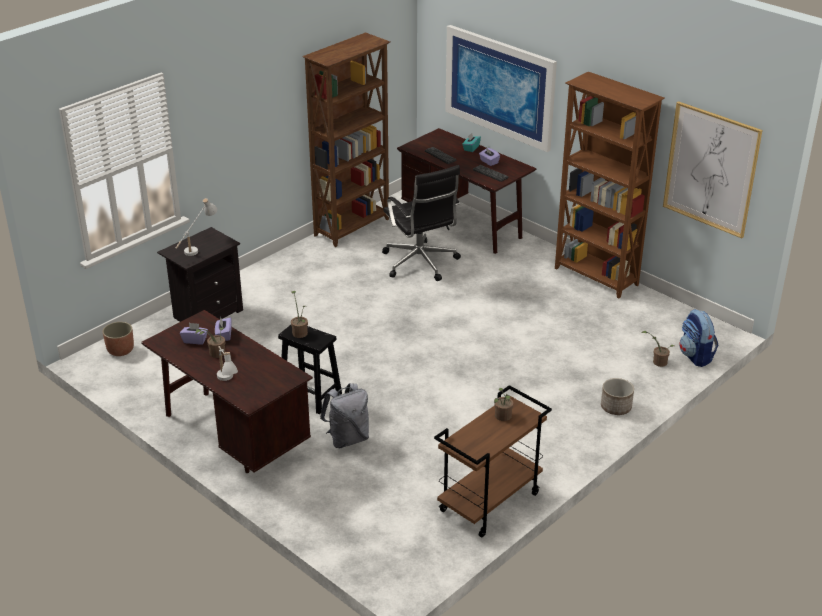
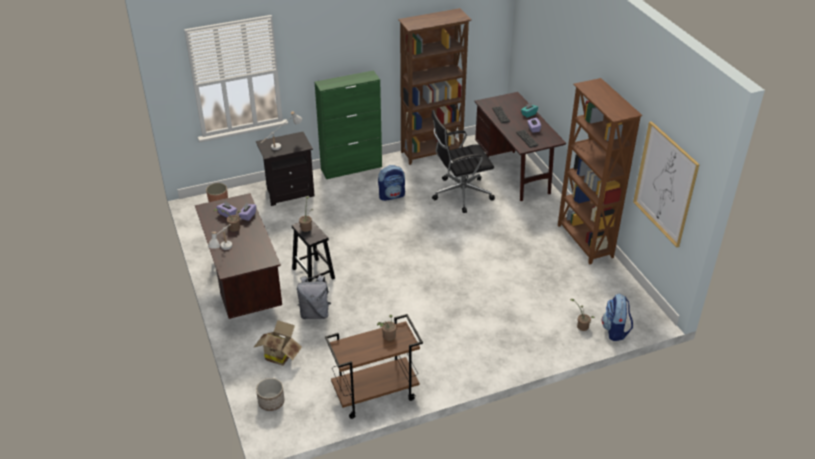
camera: 25 degrees right, 5 degrees up
(266, 267) = (352, 168): none -> green cabinet
(339, 497) = (279, 355): none -> cardboard box
(340, 285) = (392, 196): none -> backpack
(420, 263) = (460, 194): black office chair -> black office chair turned 75 degrees clockwise
(499, 87) = (552, 72): picture -> none
(616, 407) = (521, 352): planter -> planter (271, 402)

